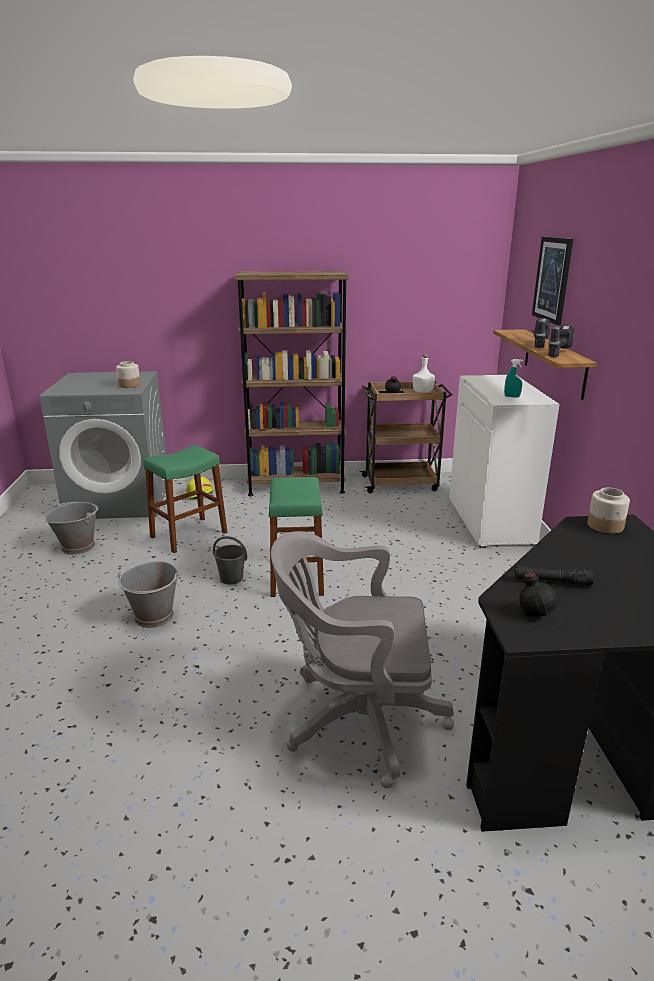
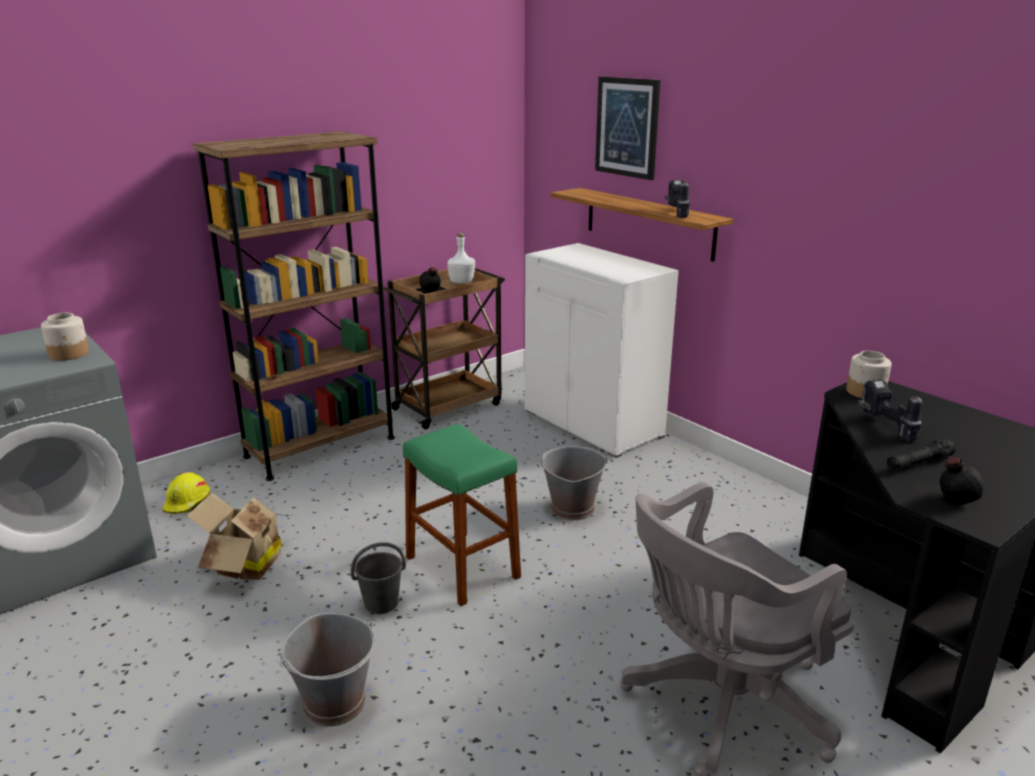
camera: 35 degrees left, 0 degrees up
(78, 546) = (71, 653): grey bucket -> grey bucket (571, 508)
(189, 535) = (244, 566): green stool -> cardboard box
(512, 396) = (623, 270): turquoise spray bottle -> none
(538, 344) = (635, 204): power drill -> power drill (885, 426)

